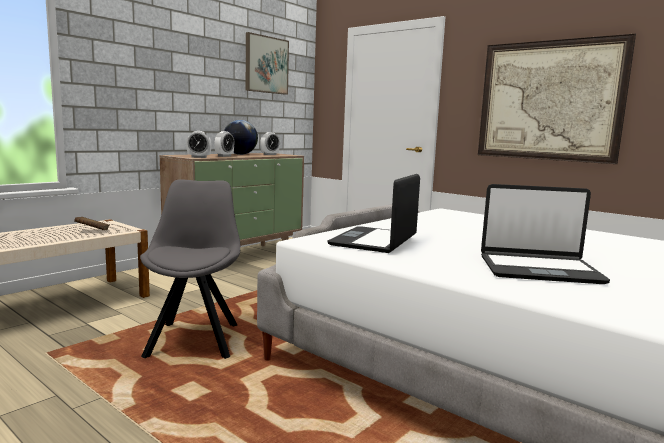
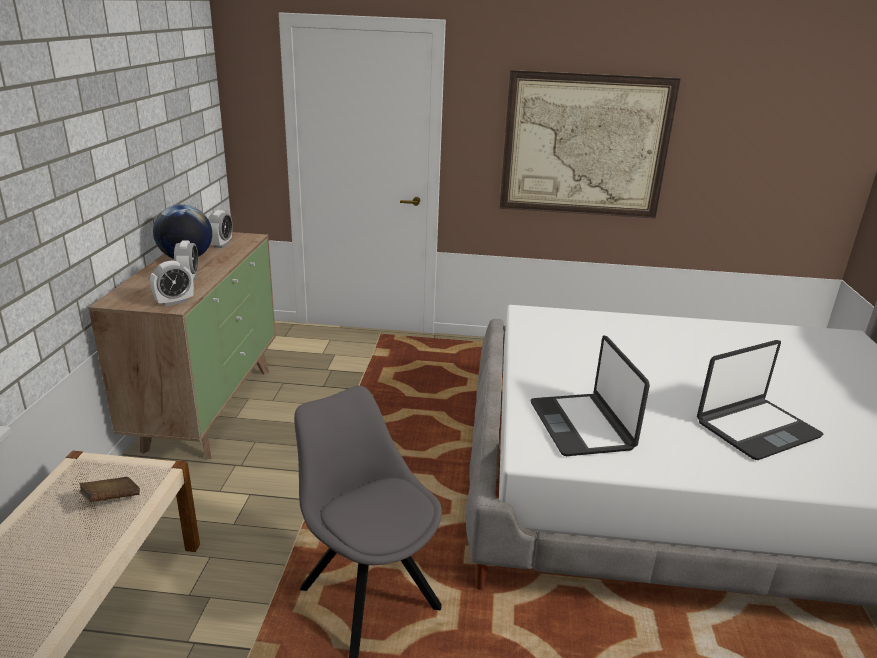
camera: 35 degrees left, 15 degrees up
(266, 65) = (171, 90): picture -> none

